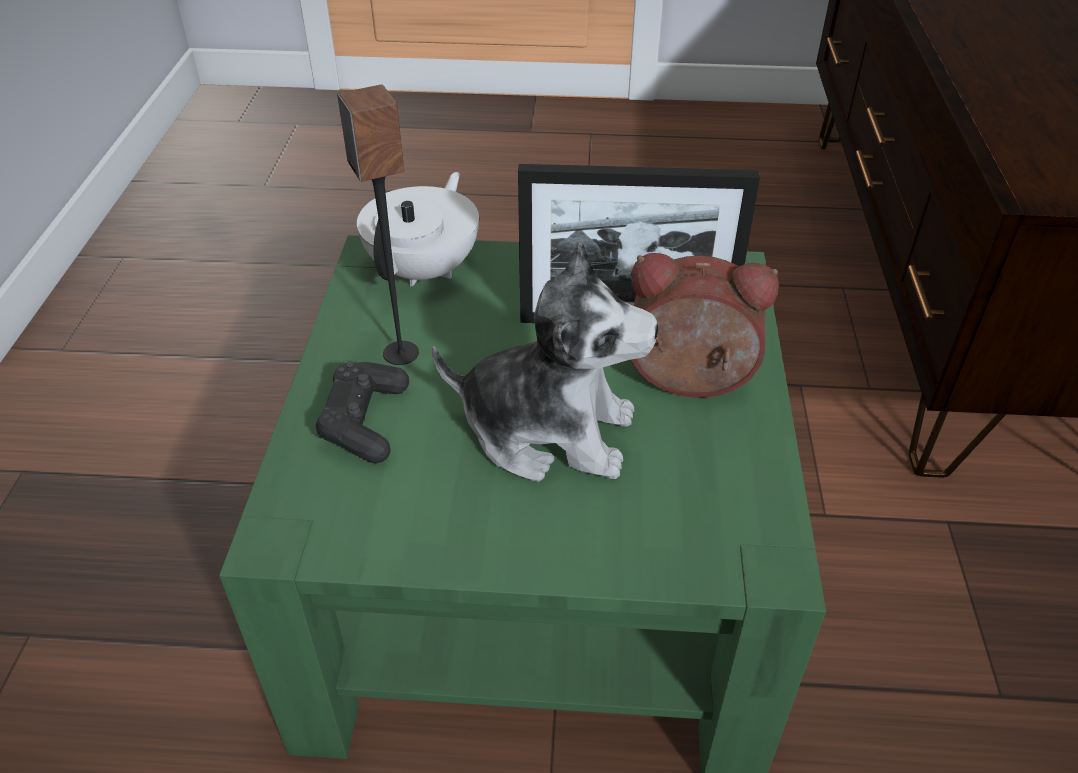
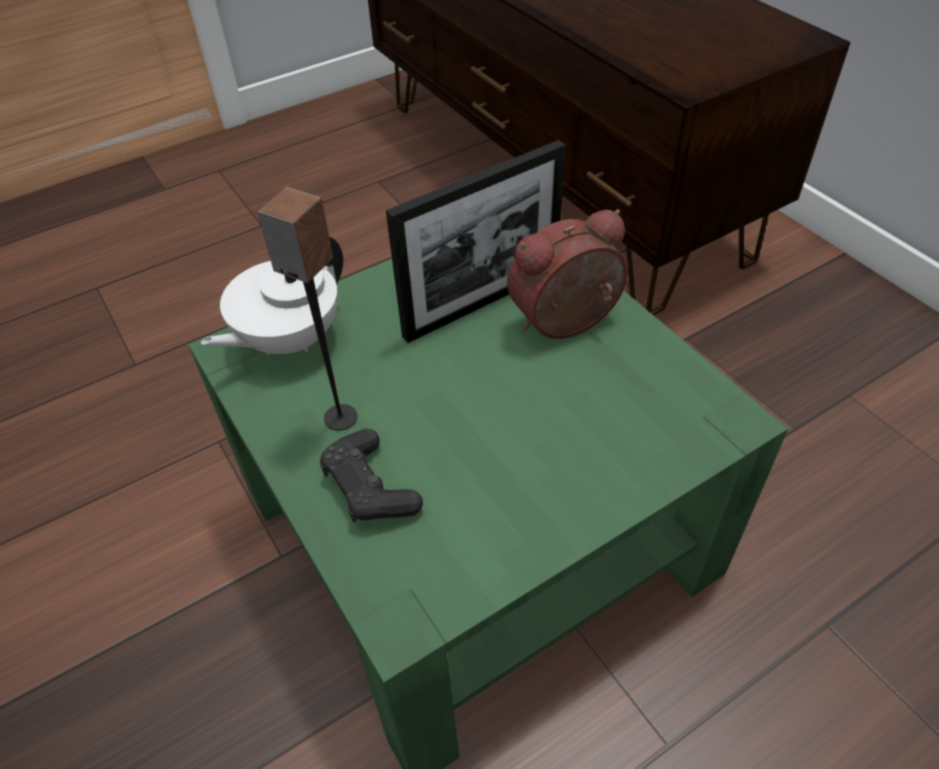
camera: 35 degrees left, 5 degrees up
(425, 269) = (288, 339): white teapot -> white teapot turned 120 degrees counterclockwise
(549, 431) = (511, 413): plush toy -> none

